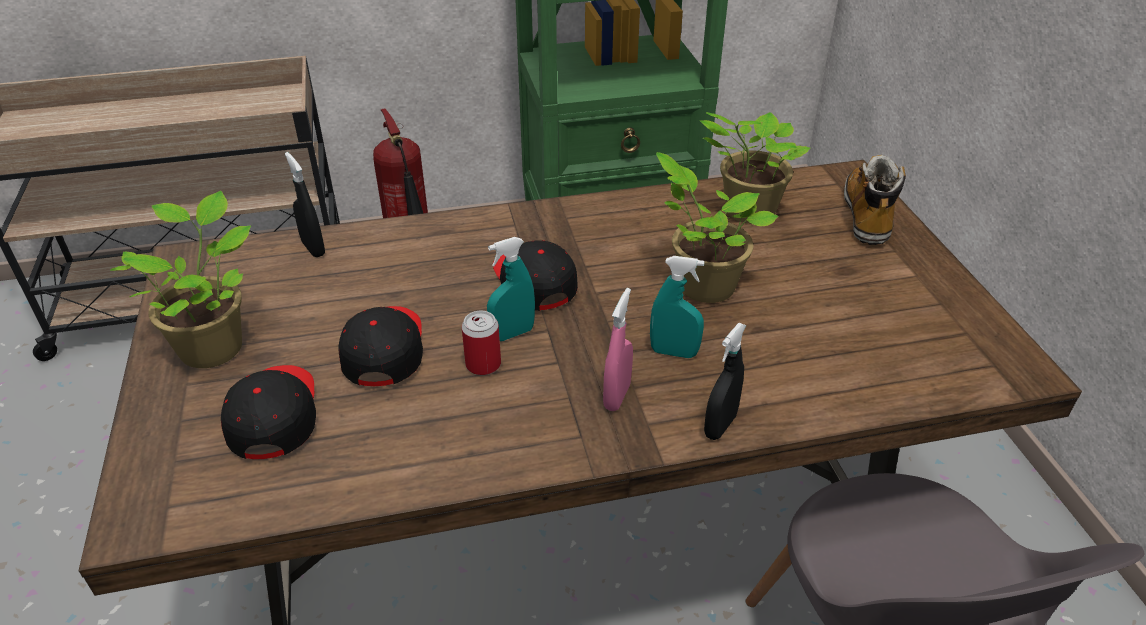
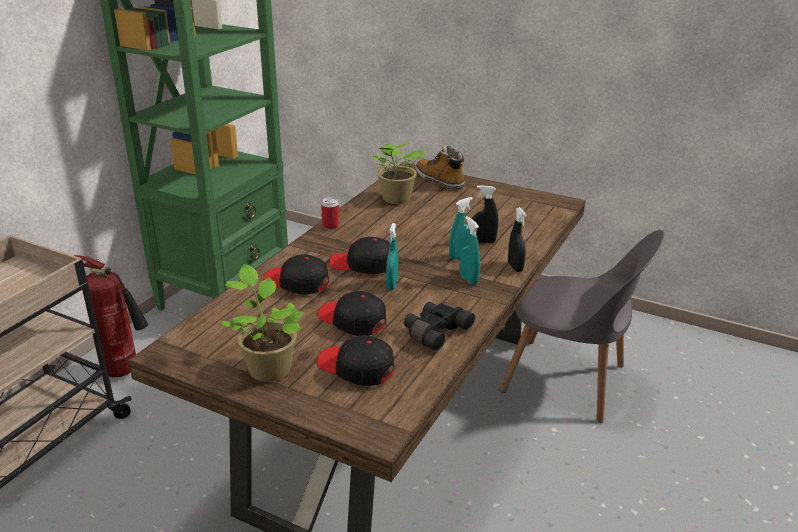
camera: 50 degrees left, 10 degrees down
(313, 248) = (229, 309): black spray bottle -> black spray bottle (483, 241)
(426, 258) = (296, 283): none -> black cap
(433, 440) = (435, 332): none -> black binoculars
(483, 364) = (402, 300): can -> can (330, 226)
(617, 396) = (468, 279): pink spray bottle -> turquoise spray bottle
(702, 285) = (428, 231): potted plant -> none

